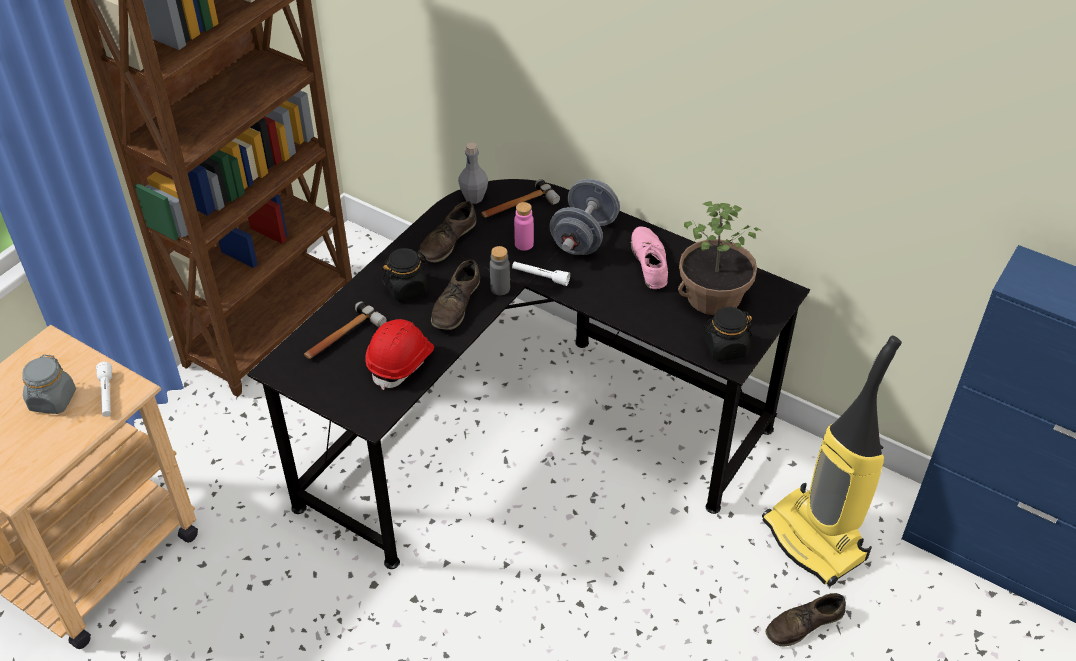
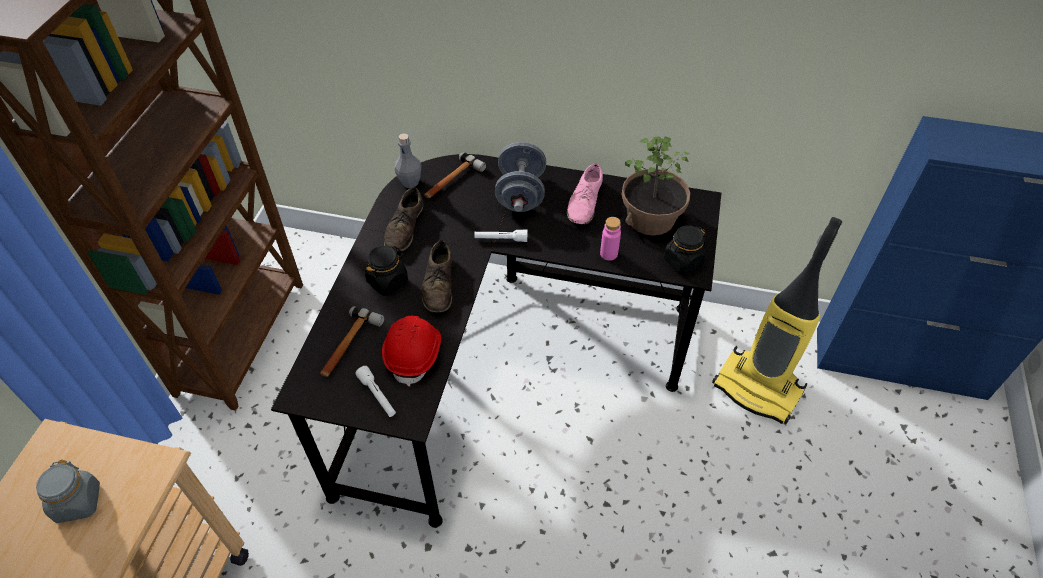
camera: 20 degrees left, 5 degrees up
(107, 395) = (136, 478): white flashlight -> white flashlight (377, 395)
(500, 288) = (471, 259): grey bottle -> none
(524, 244) = (473, 213): pink bottle -> pink bottle (608, 254)
(649, 262) = (585, 202): pink shoe -> pink shoe turned 135 degrees counterclockwise
(803, 624) = (781, 462): brown shoe -> none

